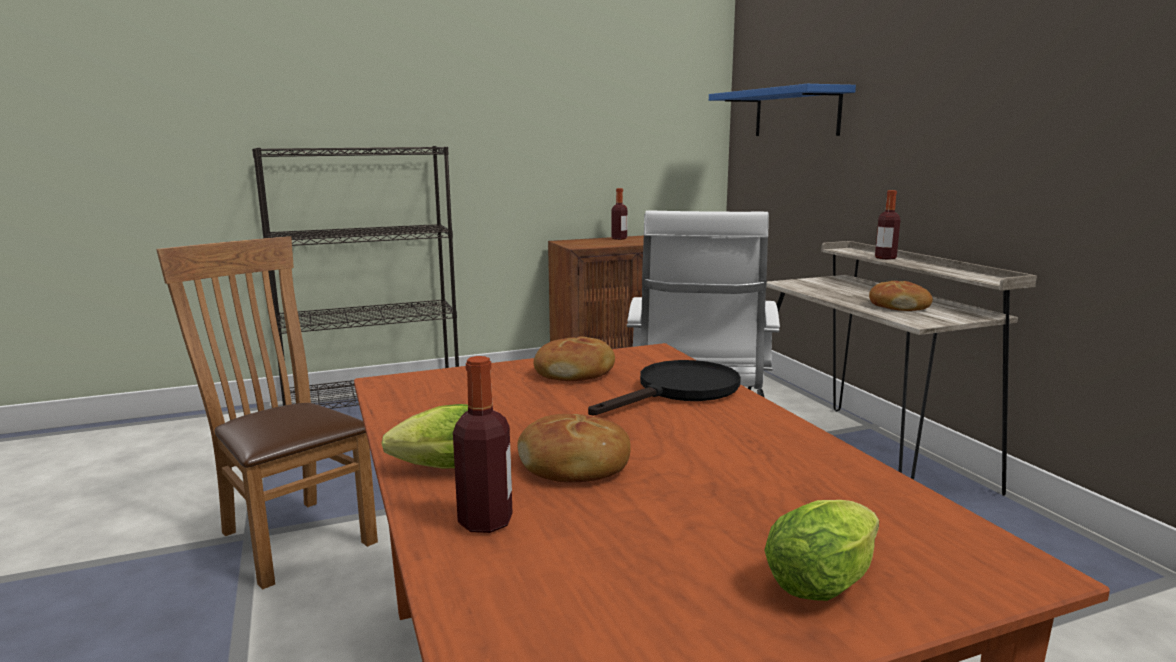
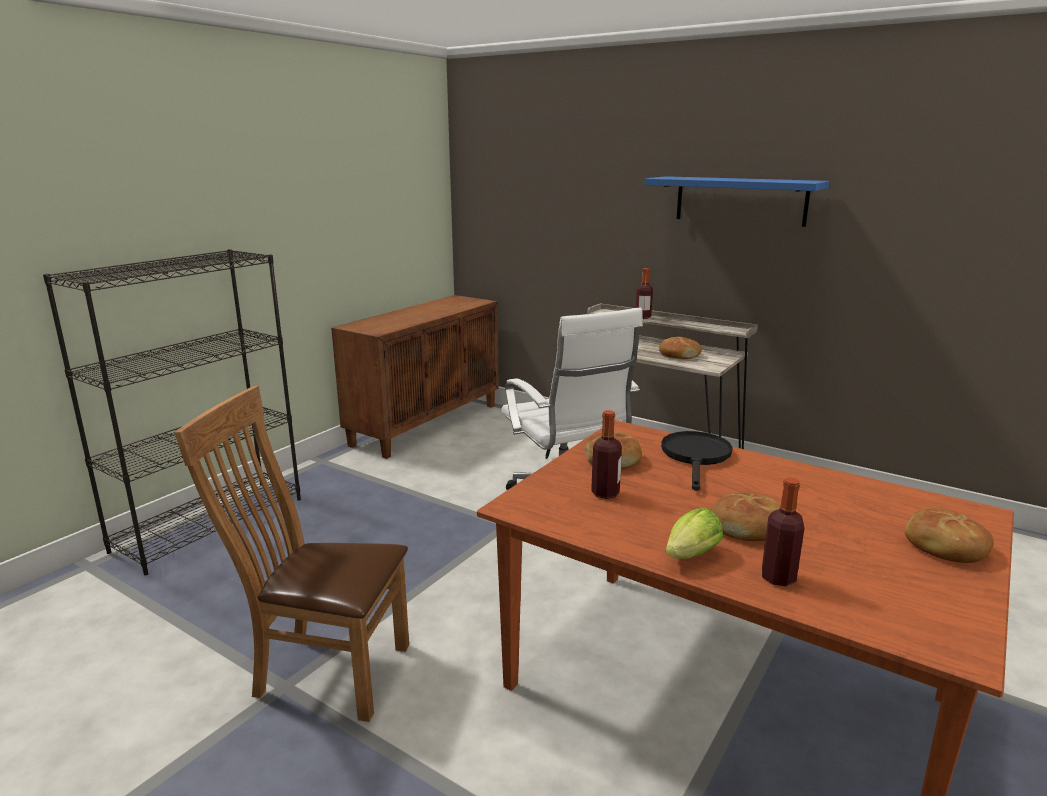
camera: 35 degrees left, 5 degrees up
(619, 238) = (390, 316): bottle -> bottle (605, 493)
(796, 113) = (531, 199): blue shelf -> blue shelf (740, 200)
(826, 580) = (944, 547): lettuce -> bread

